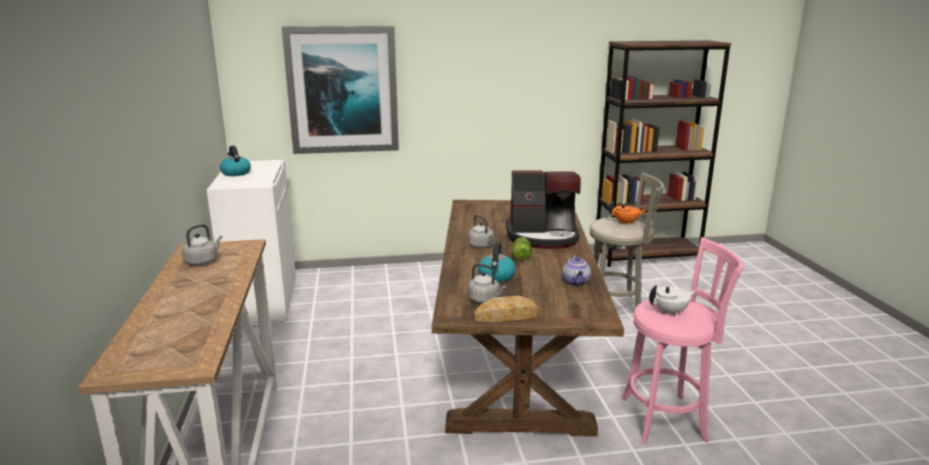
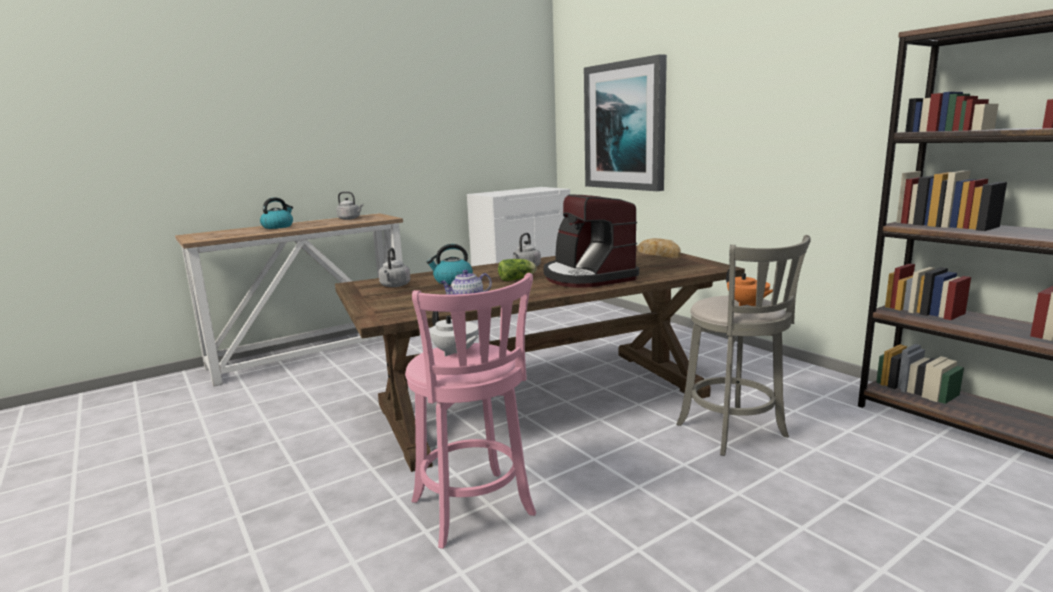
camera: 65 degrees right, 5 degrees down
(235, 173) = (514, 190): kettle -> kettle (278, 226)
(506, 316) = (364, 295): bread -> bread (658, 253)

